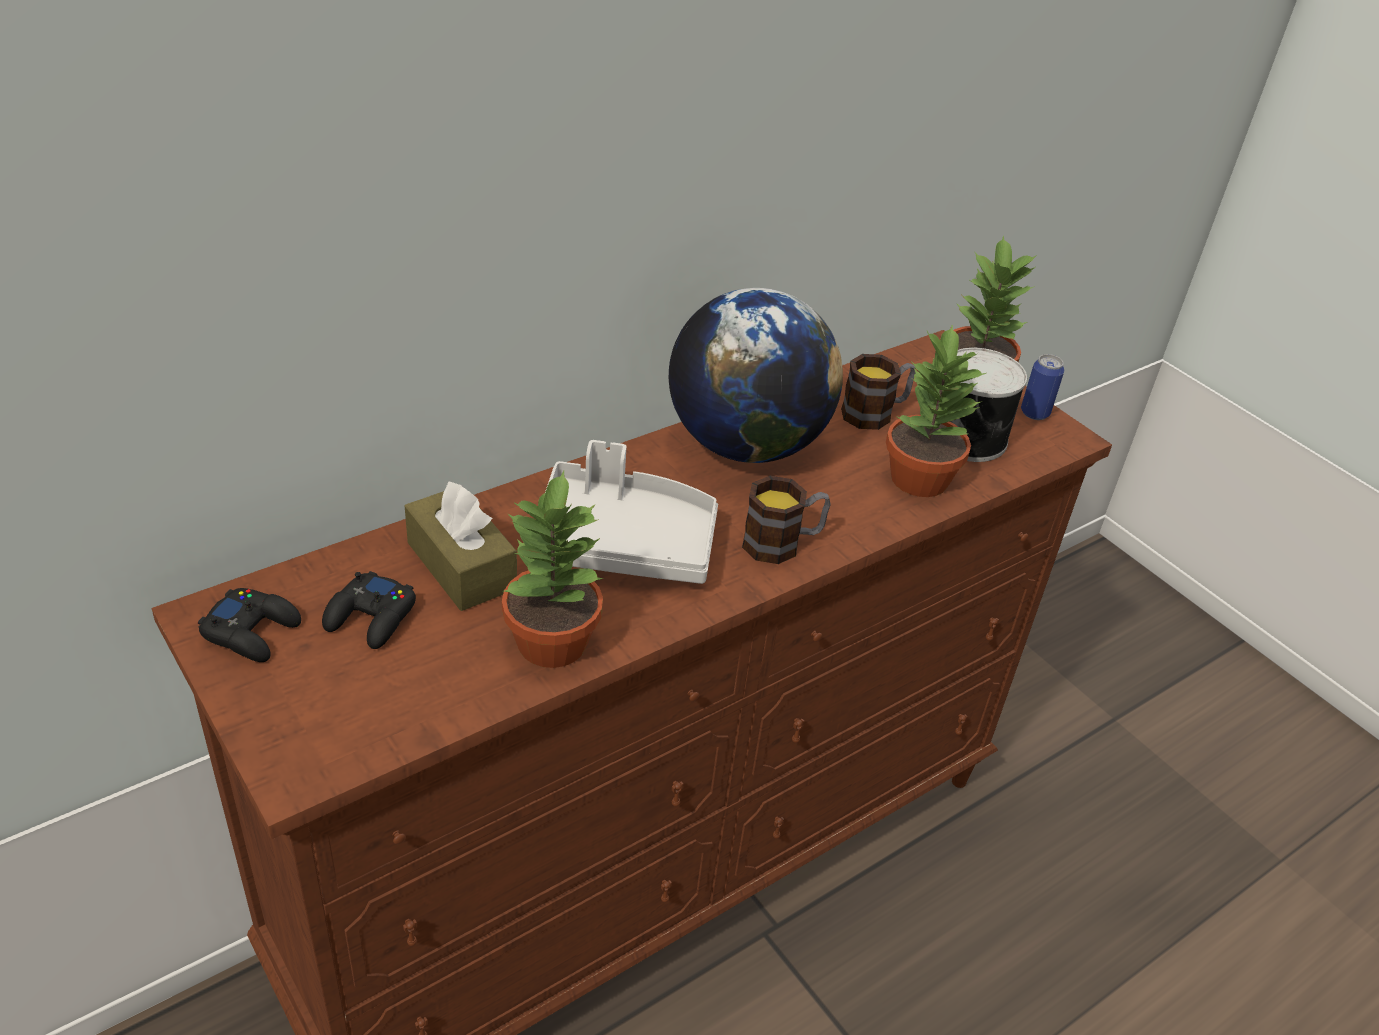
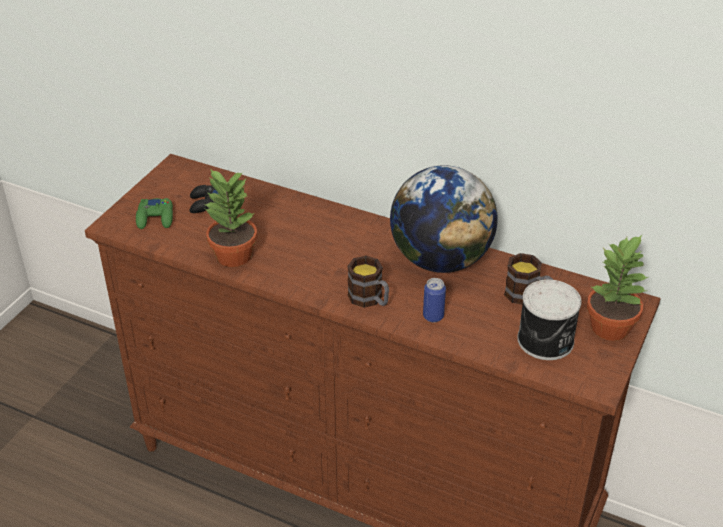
camera: 65 degrees right, 0 degrees up
(252, 631) = (176, 180): black game controller -> none
(342, 702) = (156, 218): none -> green game controller
(461, 566) = (260, 212): brown tissue box -> none
(624, 542) = (321, 249): grey tray -> none
(918, 477) = (481, 331): potted plant -> none
(1034, 413) = (609, 363): can -> can (433, 316)

